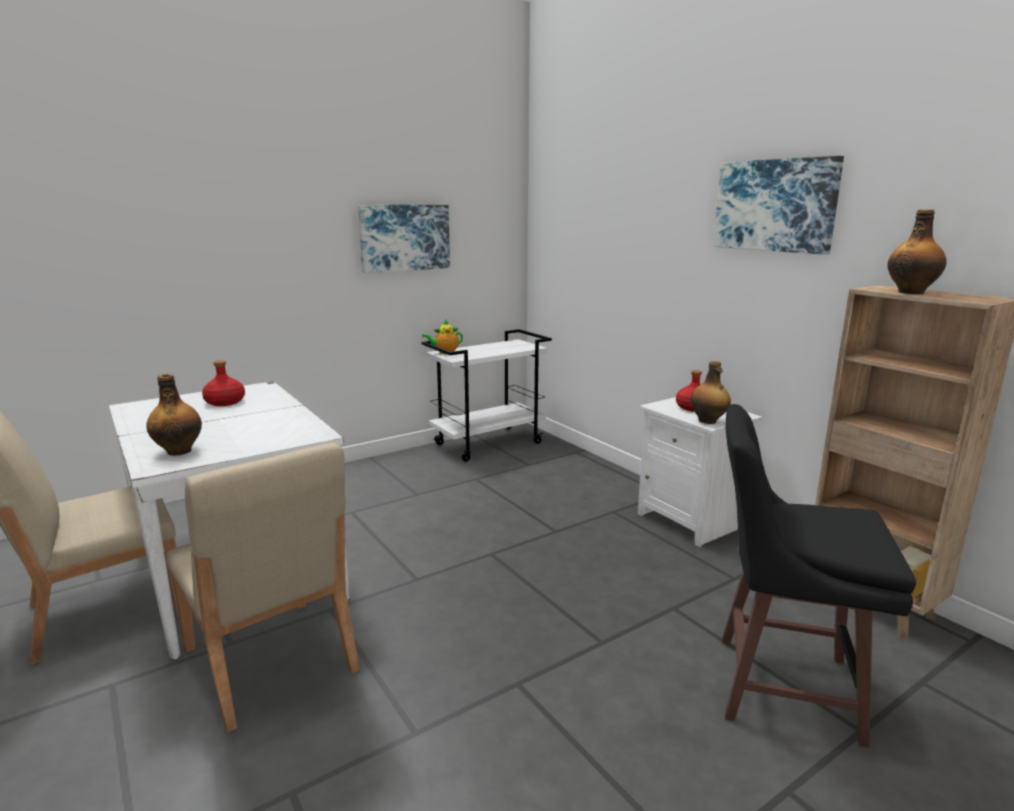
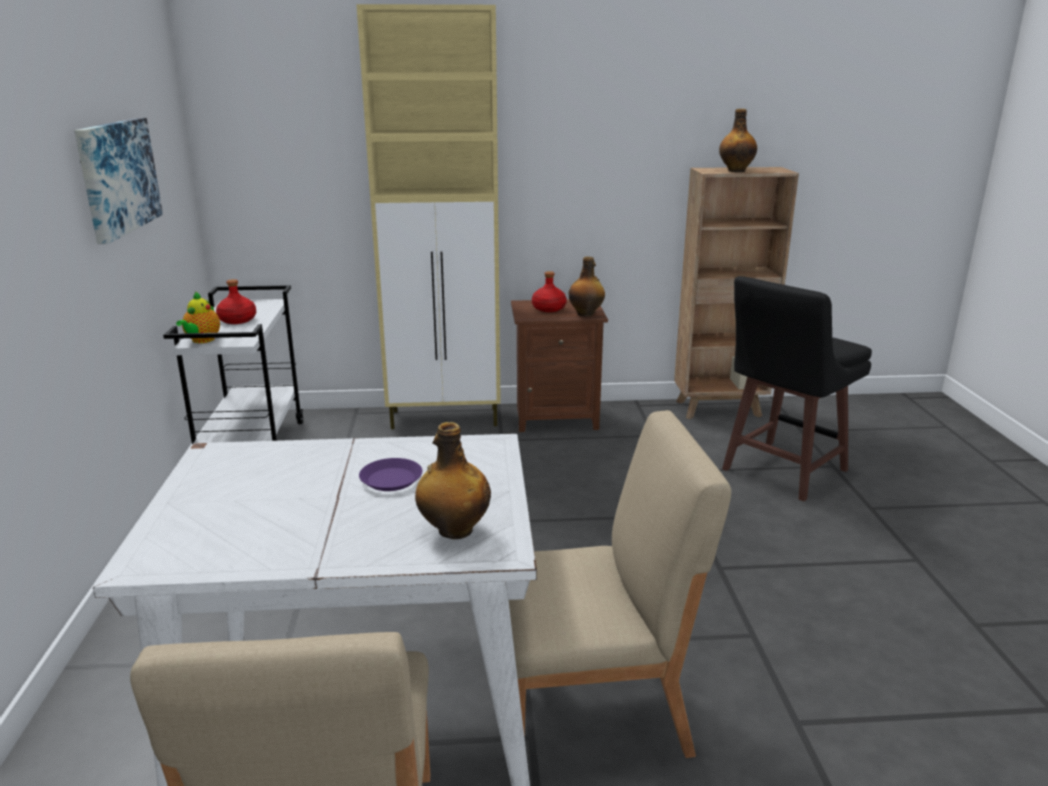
camera: 60 degrees left, 5 degrees up
(225, 402) = (257, 484): red bottle -> red bottle (237, 320)
(245, 424) = (391, 479): none -> purple plate
(615, 481) = (446, 418): none -> beige cabinet
(690, 521) = (555, 417): white nightstand -> brown nightstand
(775, 205) = (584, 105): picture -> none

